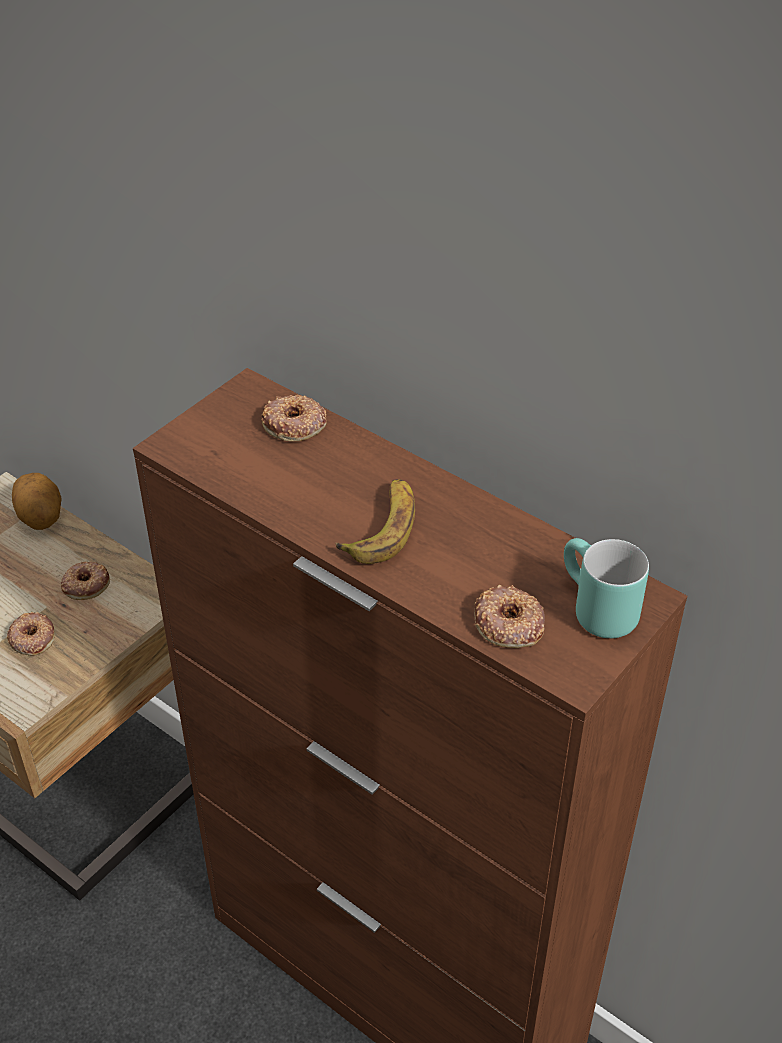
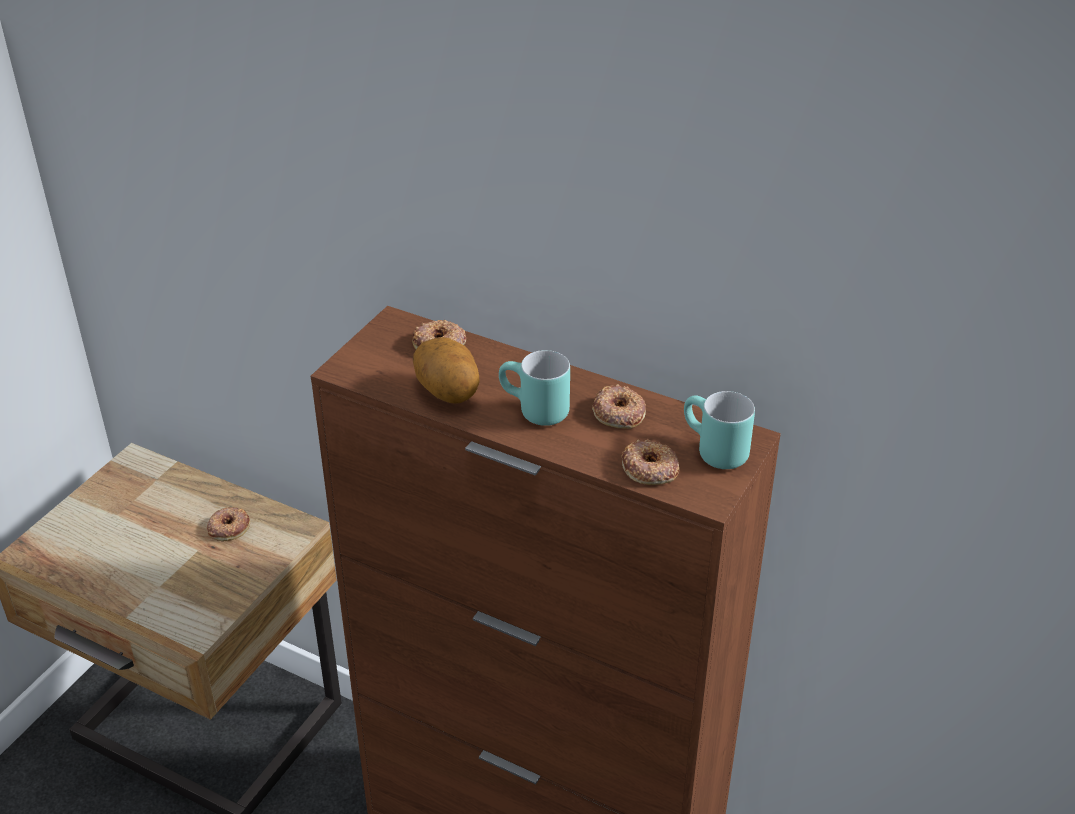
camera: 10 degrees left, 5 degrees down
(32, 638) = (191, 577): donut -> donut (618, 413)
(41, 517) = (174, 477): potato -> potato (448, 392)
(383, 528) = (533, 412): banana -> turquoise mug

